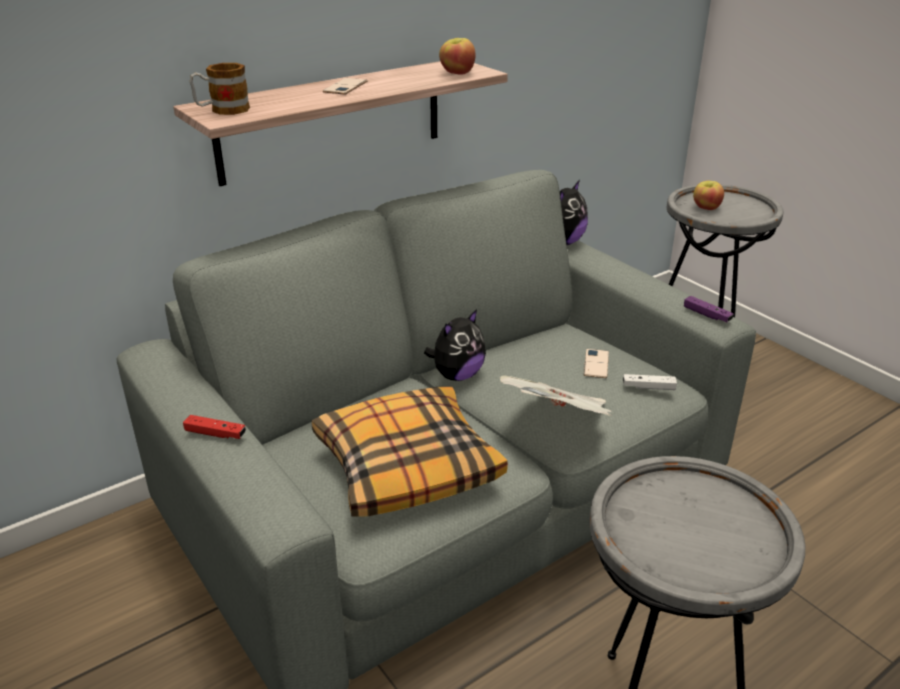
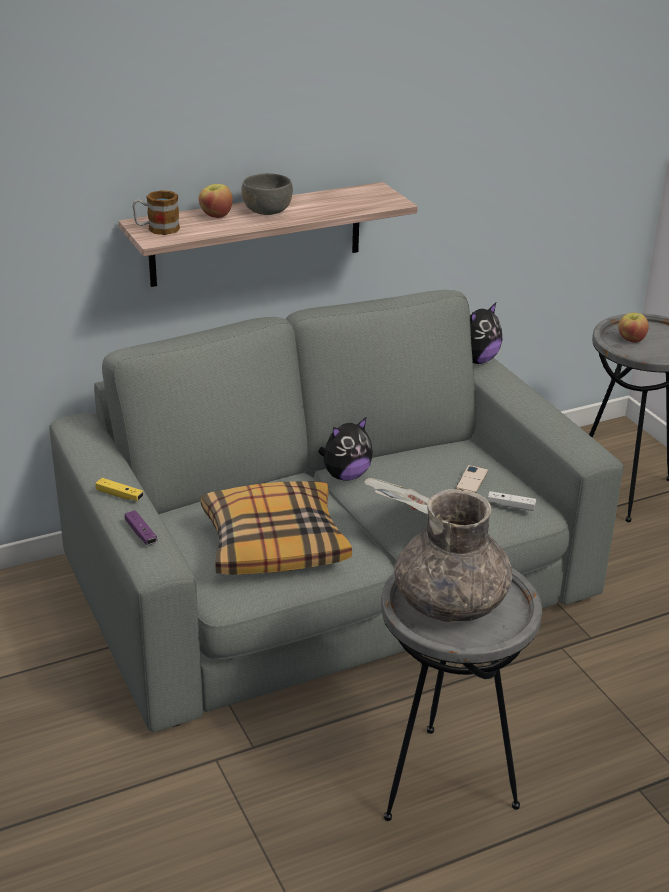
camera: 10 degrees right, 0 degrees up
(215, 434) = (119, 495): red game controller -> yellow game controller
(345, 87) = (266, 211): phone -> grey bowl
(457, 73) = (371, 202): apple -> apple (216, 215)
(681, 526) = (451, 603): none -> grey vase
(707, 315) = (579, 446): purple game controller -> purple game controller (141, 533)

